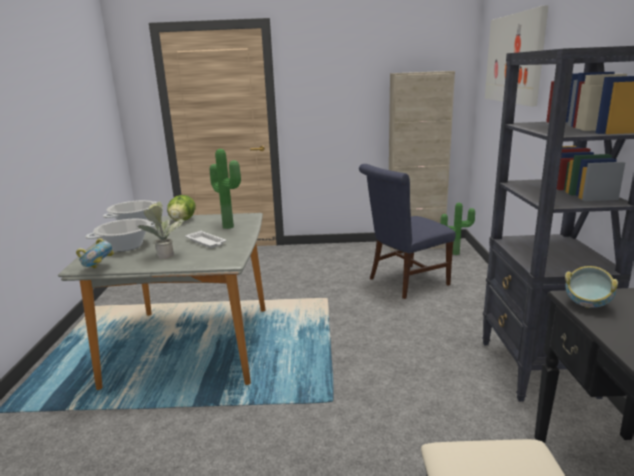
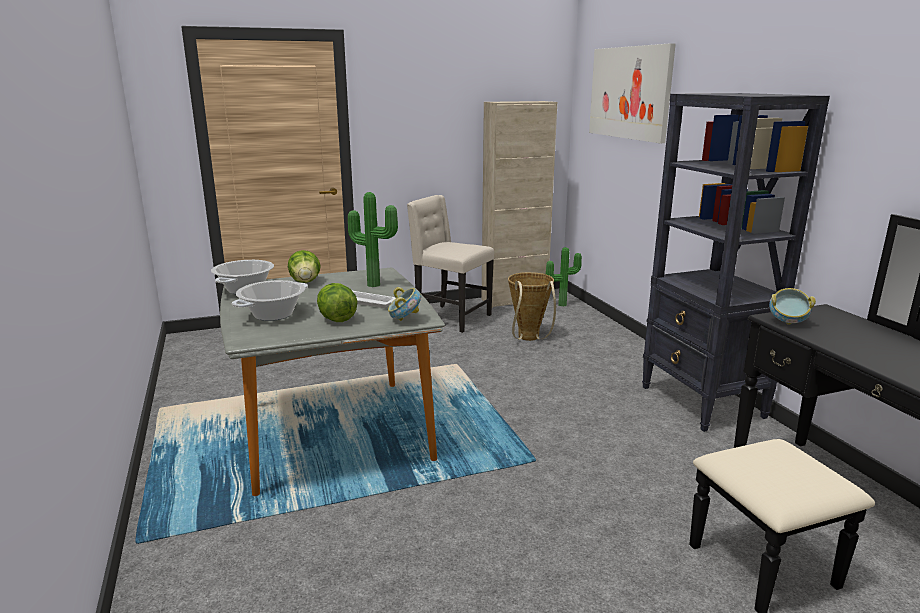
camera: 20 degrees left, 0 degrees up
(98, 268) = (273, 340): bowl -> bowl (404, 320)
(165, 254) = (337, 319): potted plant -> lettuce
(350, 257) = (450, 318): none -> beige chair
(404, 282) = (529, 339): blue chair -> basket

